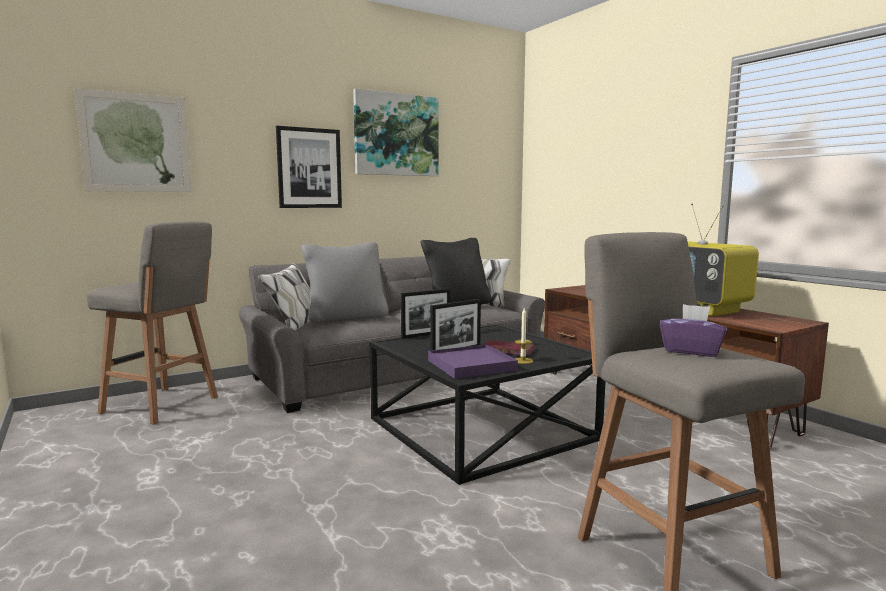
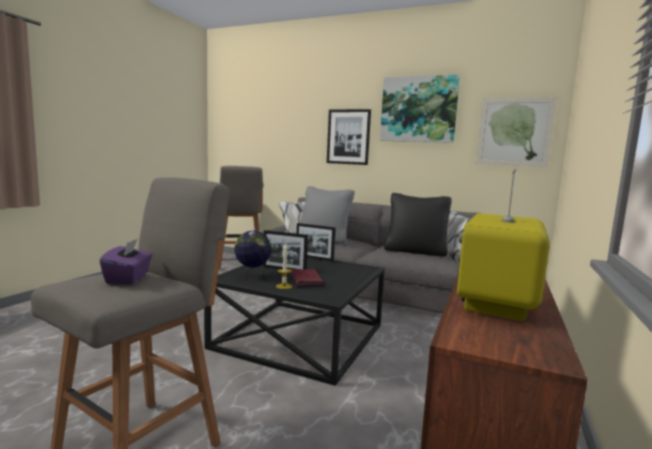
camera: 55 degrees right, 0 degrees up
(136, 143) = (260, 124): picture -> picture (514, 132)
(471, 365) = (252, 276): purple tray -> globe

